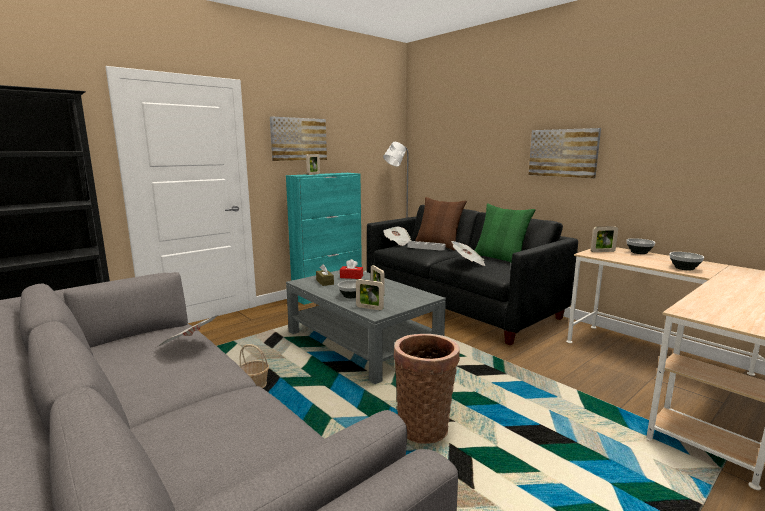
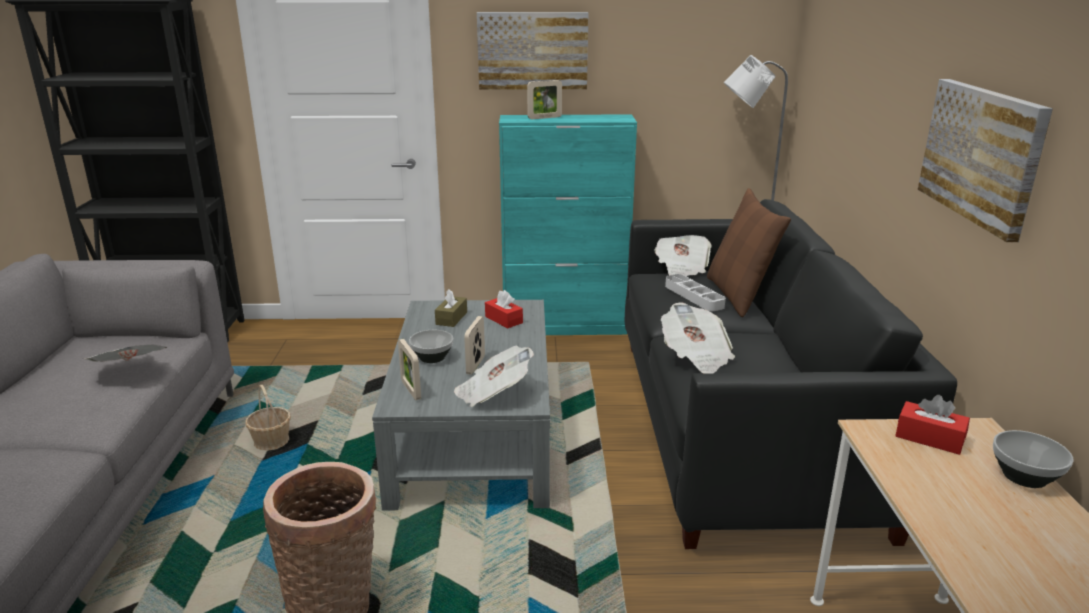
camera: 40 degrees right, 10 degrees up
(408, 298) = (493, 394): none -> newspaper
(500, 259) = (783, 367): green pillow -> none
(602, 251) = (929, 438): picture frame -> red tissue box
(684, 268) = (1005, 572): bowl -> none

